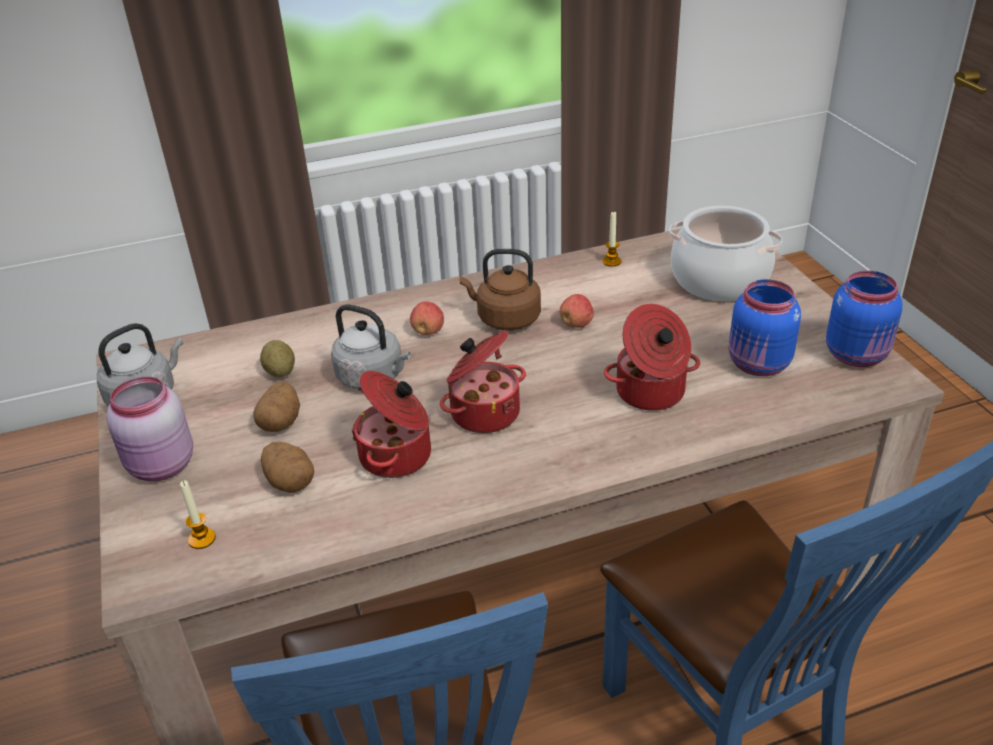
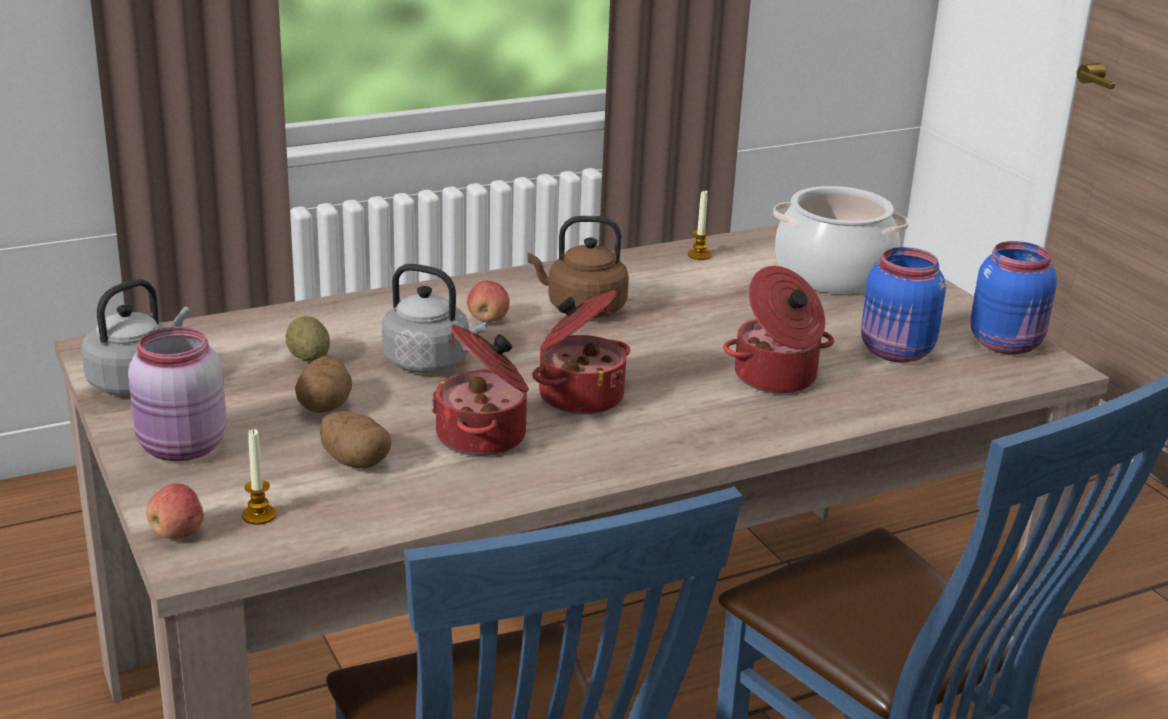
camera: 10 degrees left, 10 degrees down
(576, 324) = (671, 314): apple -> apple (178, 533)

